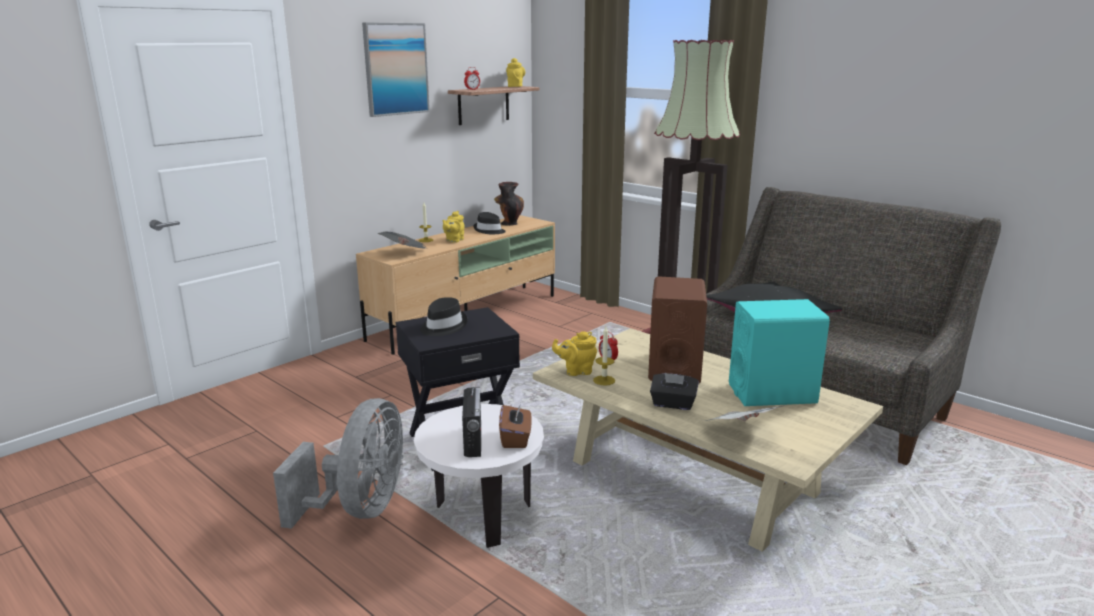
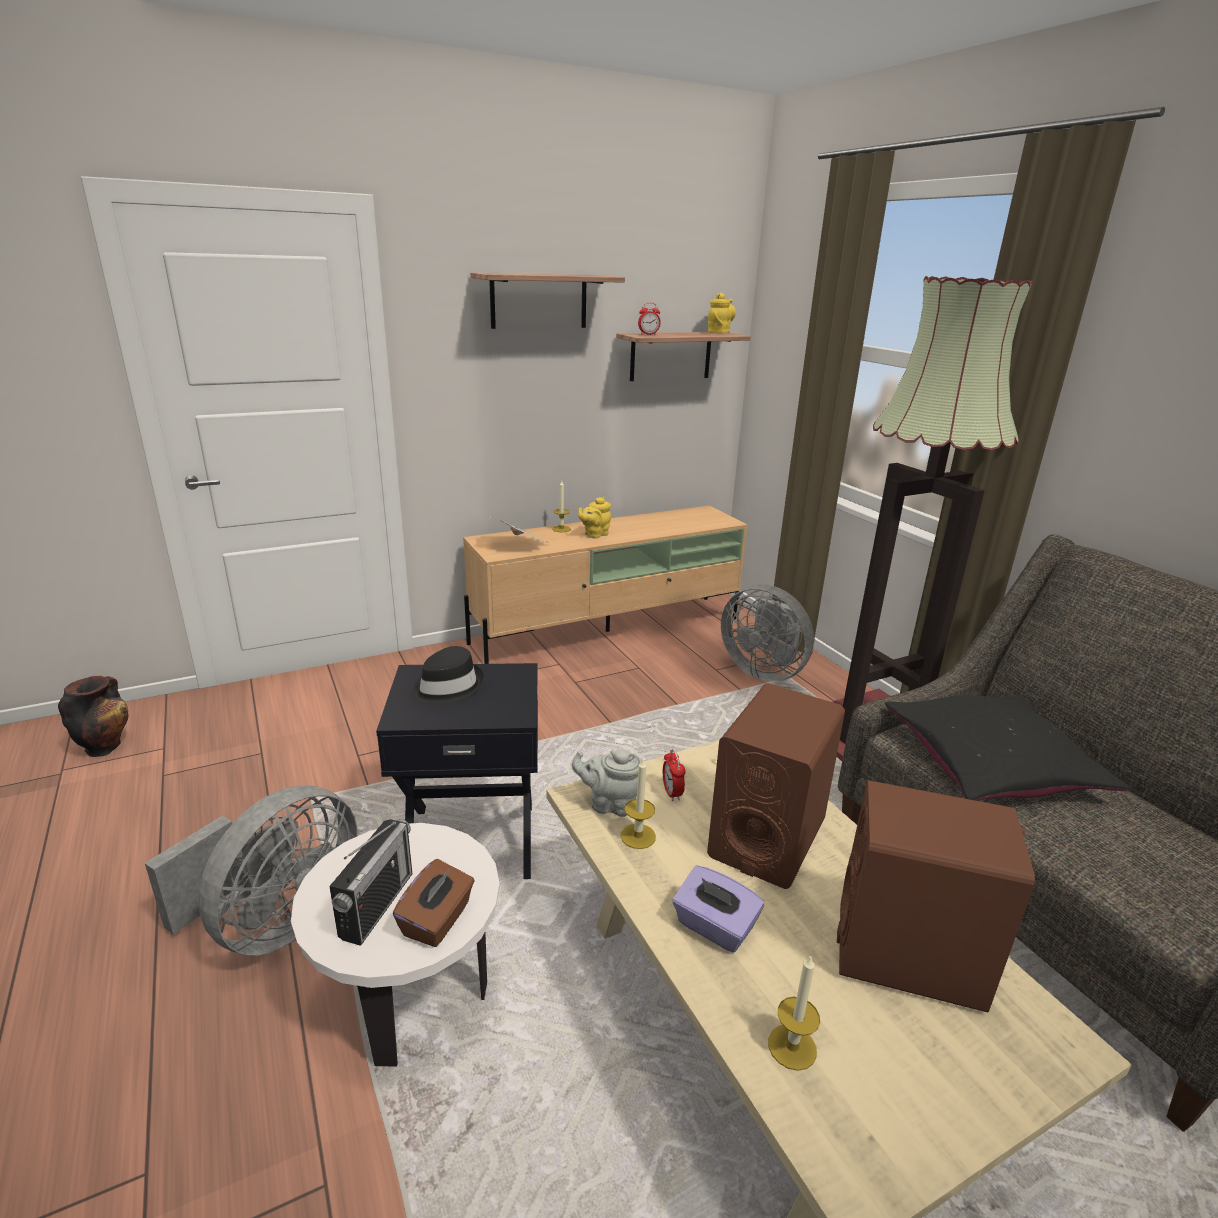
camera: 20 degrees right, 5 degrees up
(395, 69) = (539, 301): picture -> shelf
(489, 230) = (651, 525): black hat -> none
(509, 223) = (686, 517): vase -> vase (105, 746)
(576, 371) = (610, 804): yellow teapot -> grey teapot
(591, 321) = (763, 670): none -> grey fan
(673, 404) = (714, 927): black tissue box -> purple tissue box
(739, 432) = (792, 1047): newspaper -> candle
(772, 393) = (909, 955): turquoise speaker -> brown speaker

